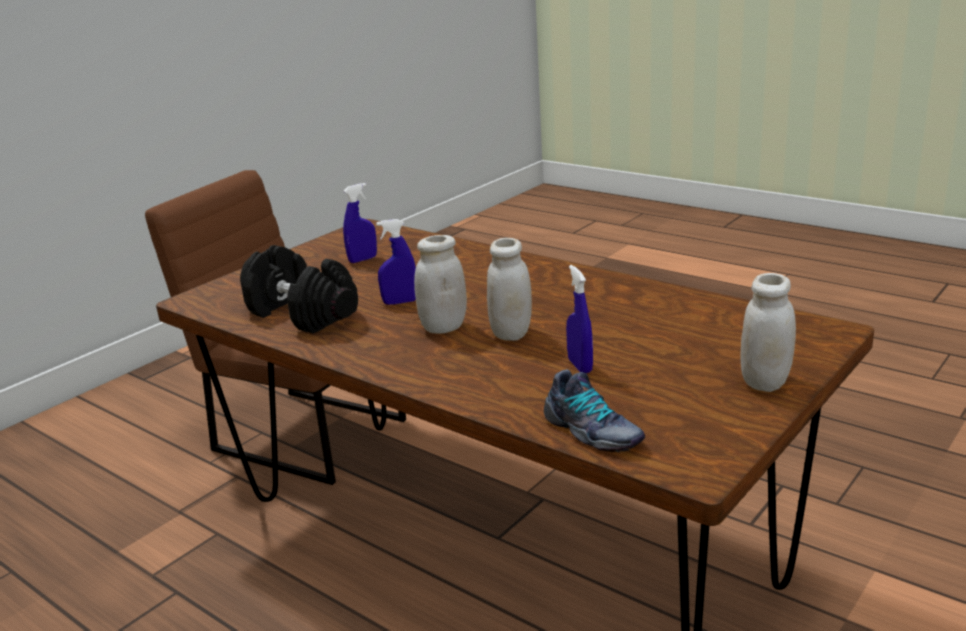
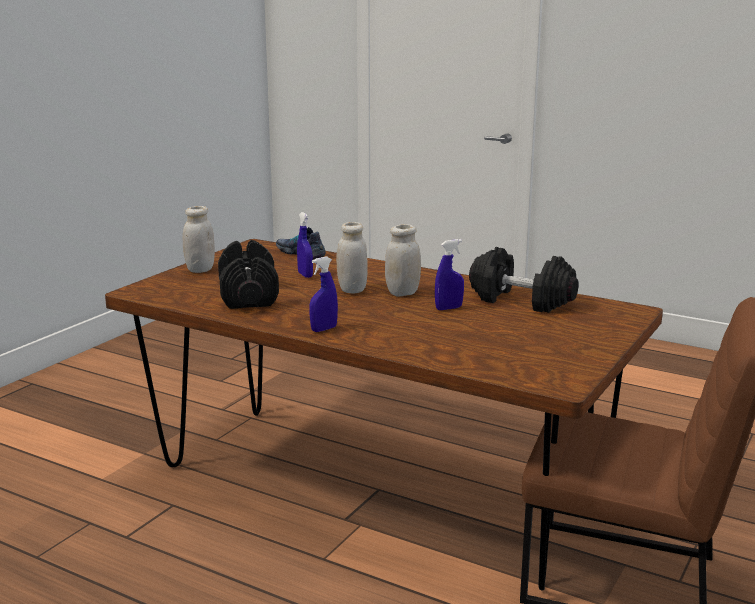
camera: 170 degrees right, 5 degrees down
(363, 259) = (520, 344): blue spray bottle -> blue spray bottle (324, 329)
(656, 322) = (249, 296): none -> black dumbbell

